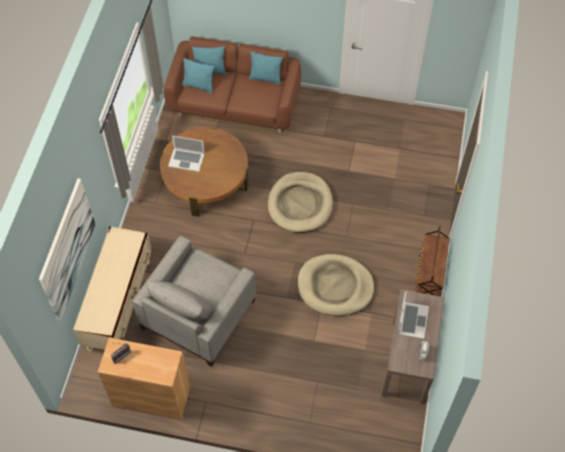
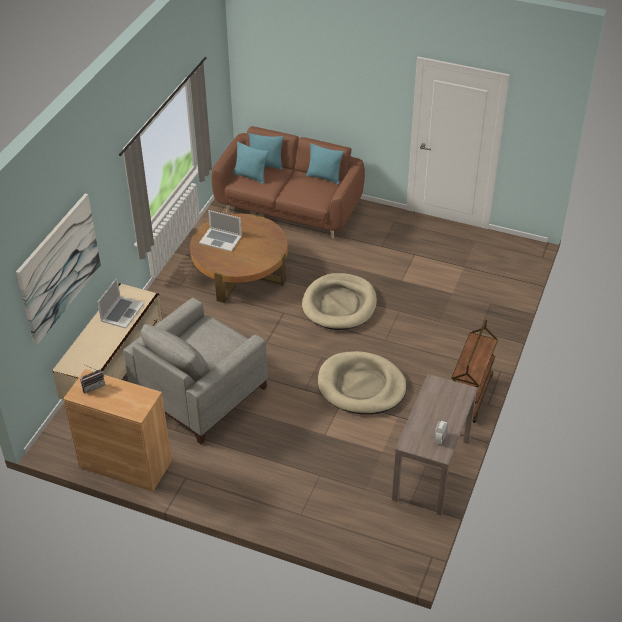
camera: 10 degrees right, 15 degrees down
(413, 320) = (435, 404): laptop -> laptop (122, 312)

